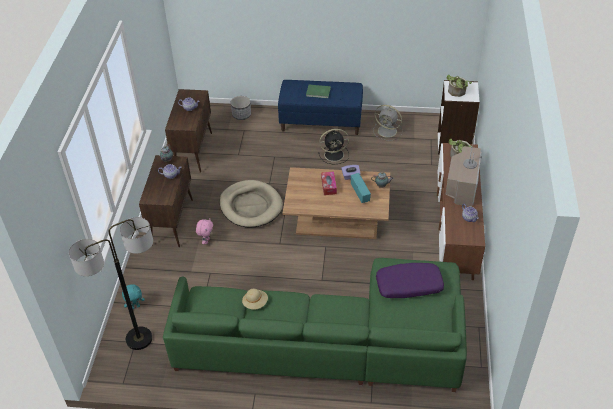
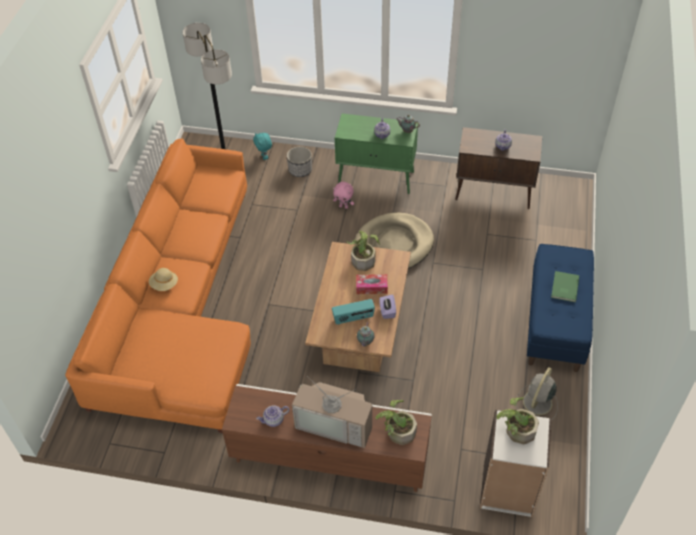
camera: 95 degrees right, 5 degrees up
(172, 221) = (377, 178): brown cabinet -> green cabinet
(241, 115) = (567, 238): planter -> planter (300, 170)
(255, 303) = (207, 217): beige hat -> beige hat (164, 285)
(300, 192) = (363, 259): none -> potted plant
(334, 342) = (181, 309): green sofa -> orange sofa
(335, 154) = (485, 334): black fan -> none
(409, 286) = (193, 349): purple pillow -> none

